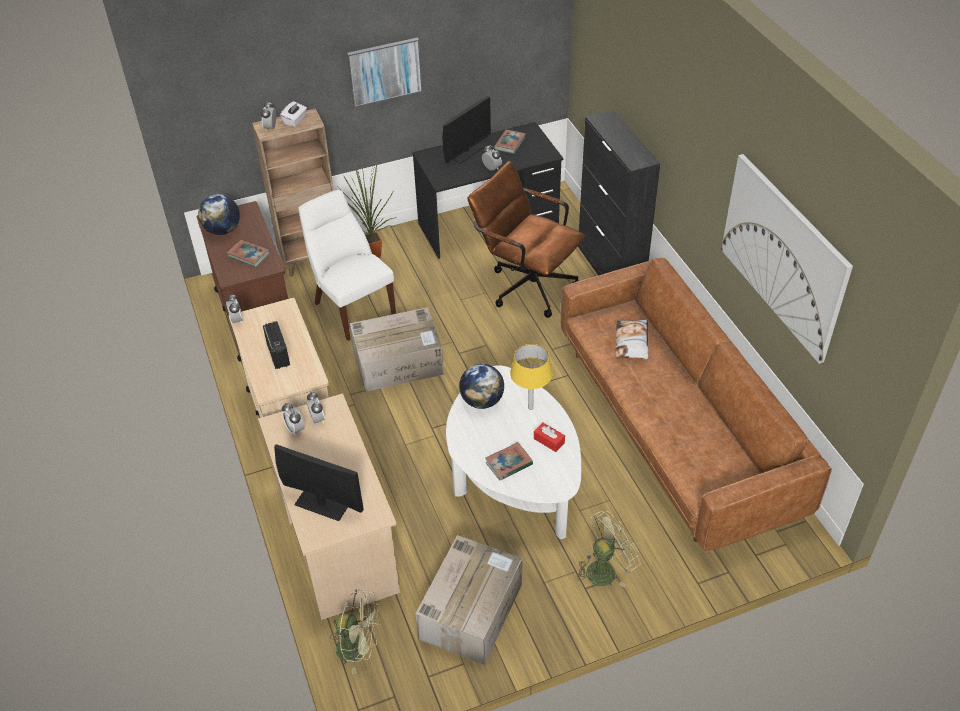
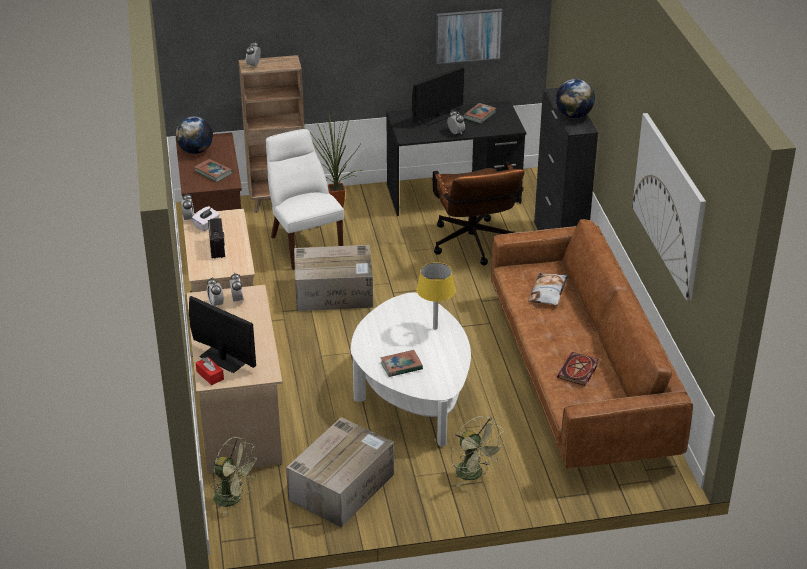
camera: 10 degrees right, 10 degrees down
(295, 121) = (277, 62): white tissue box -> white tissue box (206, 225)
(384, 71) = (366, 30): picture -> picture (468, 35)
(482, 401) = (393, 317): globe -> globe (574, 115)
(526, 284) = (474, 246): brown office chair -> brown office chair turned 150 degrees counterclockwise
(549, 441) = (443, 354): red tissue box -> red tissue box (210, 375)
(605, 569) = (474, 474): green fan -> green fan turned 75 degrees clockwise
(693, 438) = (578, 371): none -> book

